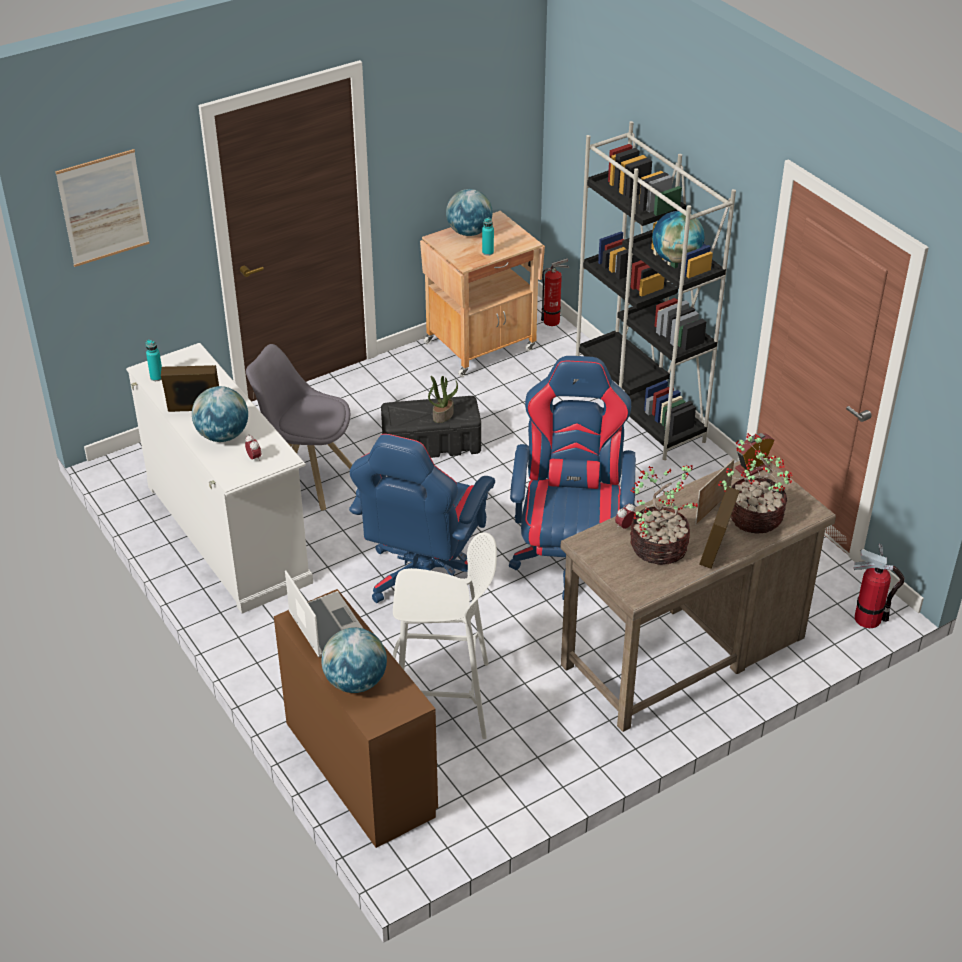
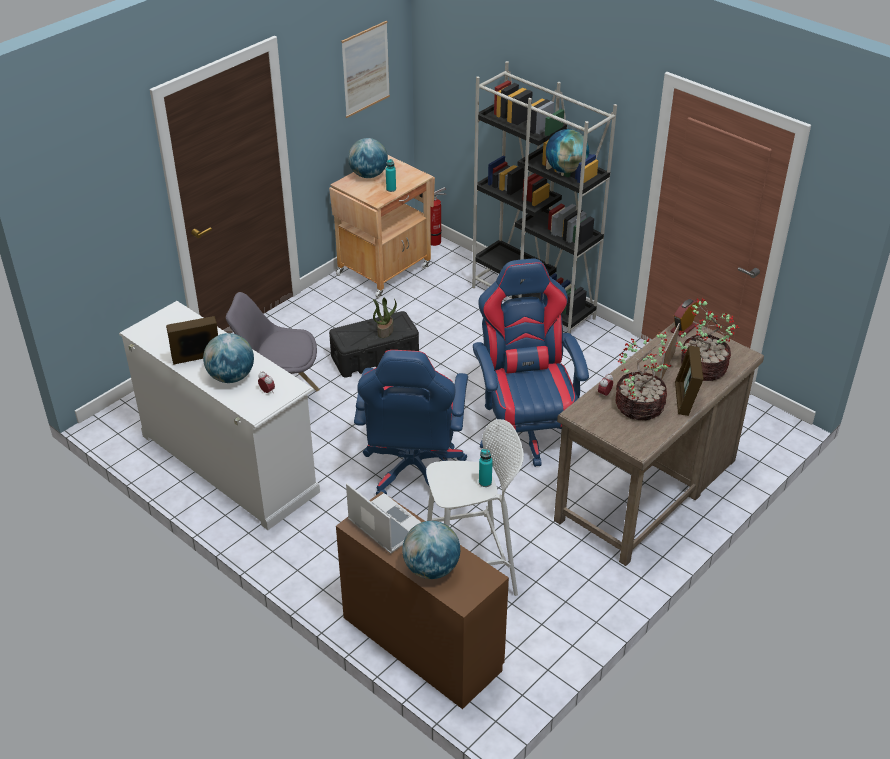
camera: 15 degrees left, 0 degrees up
(103, 208) = (78, 192): picture -> picture (365, 69)
(156, 377) = (150, 336): turquoise bottle -> turquoise bottle (485, 482)
(868, 618) = (776, 436): fire extinguisher -> none

